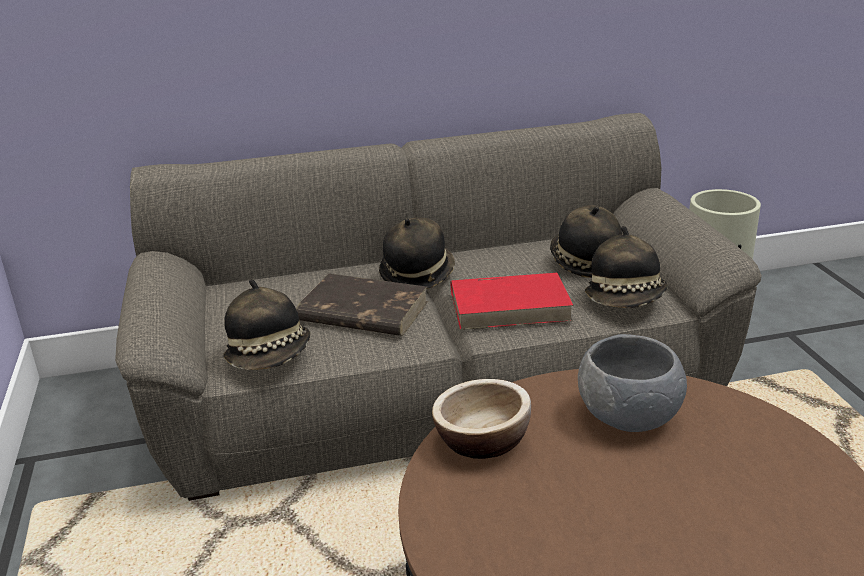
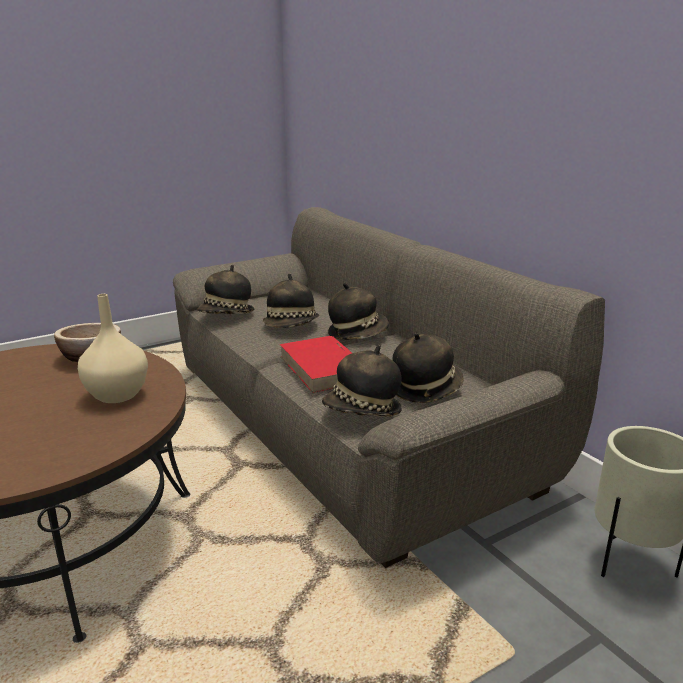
camera: 70 degrees right, 5 degrees down
(362, 312) = (291, 326): brown book -> hat
(628, 415) = (116, 396): grey bowl -> beige vase

